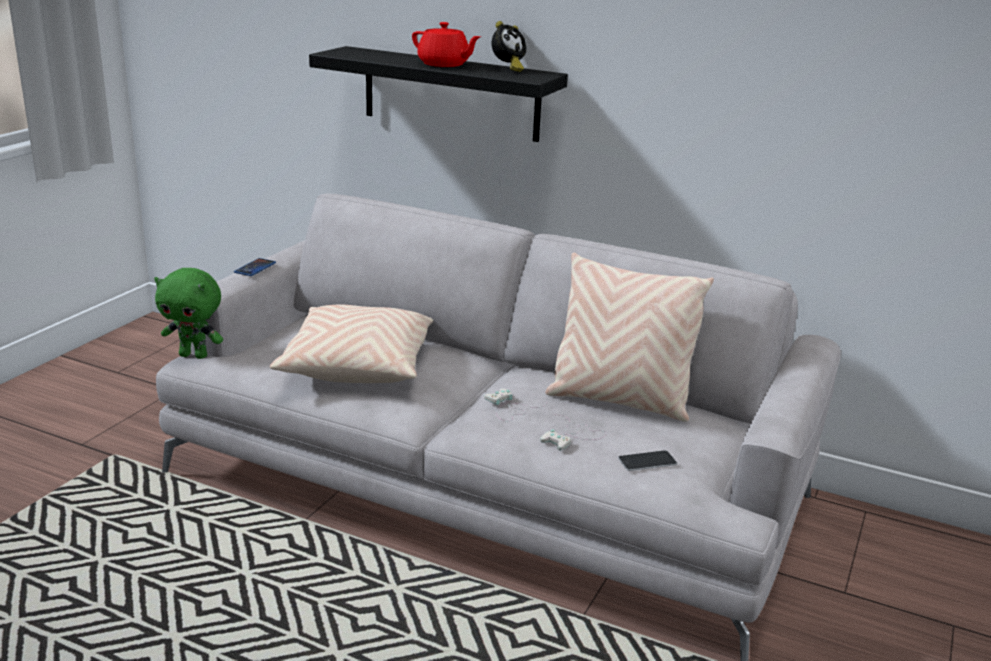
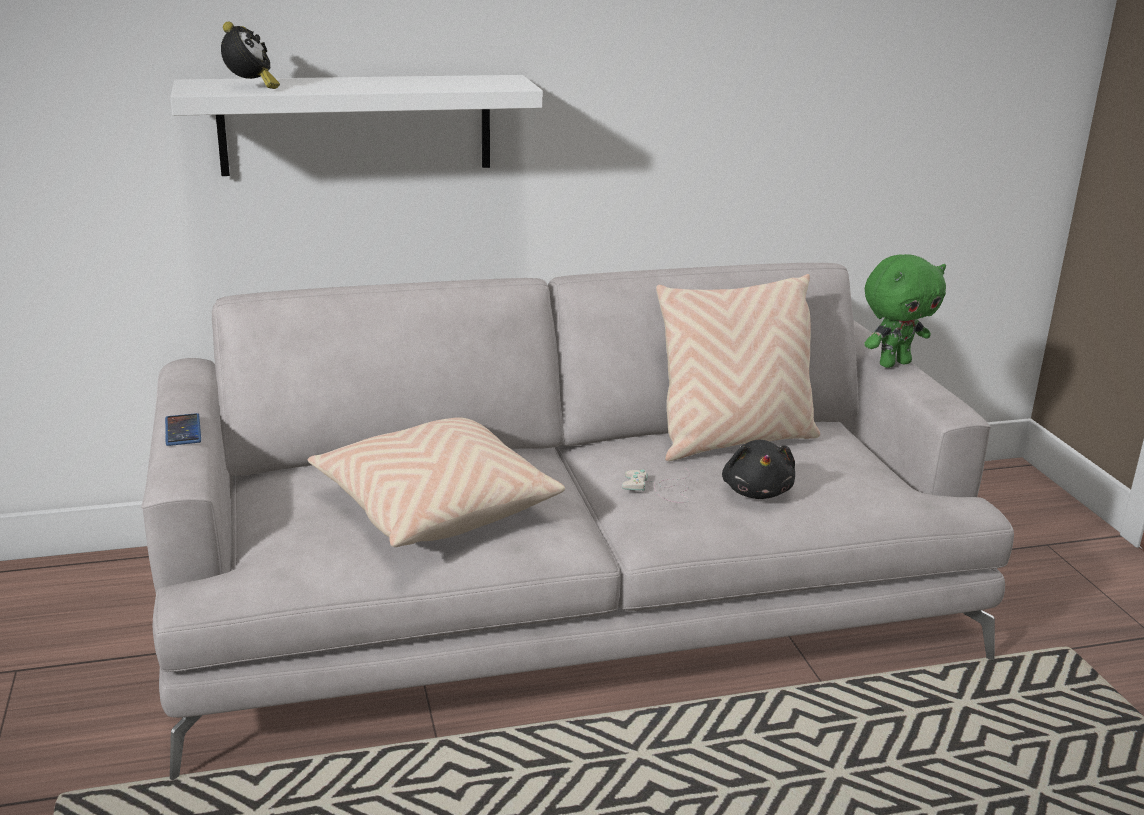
camera: 40 degrees left, 0 degrees up
(194, 355) = (193, 583): green plush toy -> green plush toy (894, 363)
(444, 64) = (375, 84): red teapot -> none
(450, 94) = (356, 124): black shelf -> white shelf
(507, 68) = (453, 78): alarm clock -> alarm clock (250, 87)
(573, 436) = (757, 491): white game controller -> black plush toy
(647, 461) = (848, 487): phone -> none

